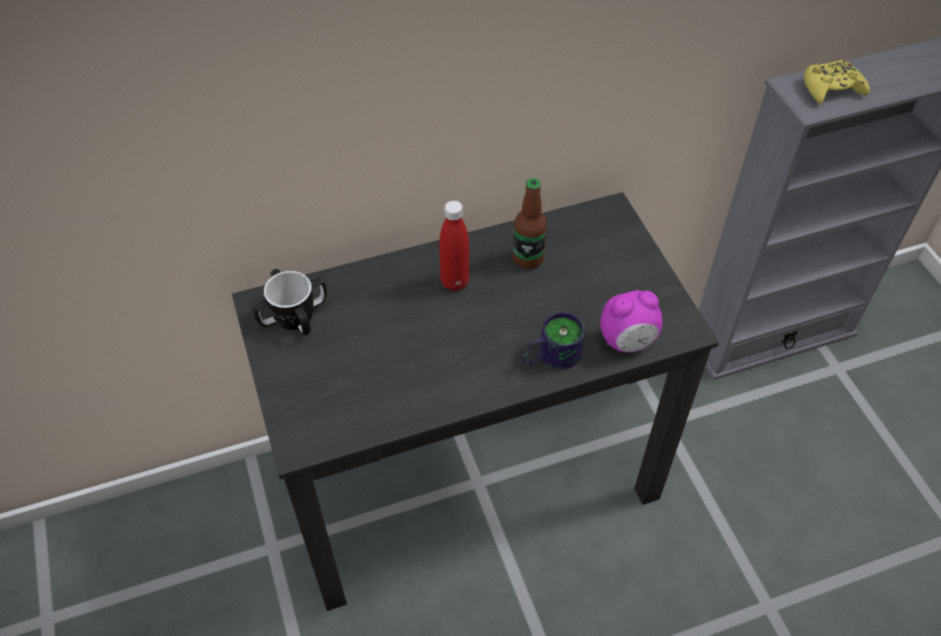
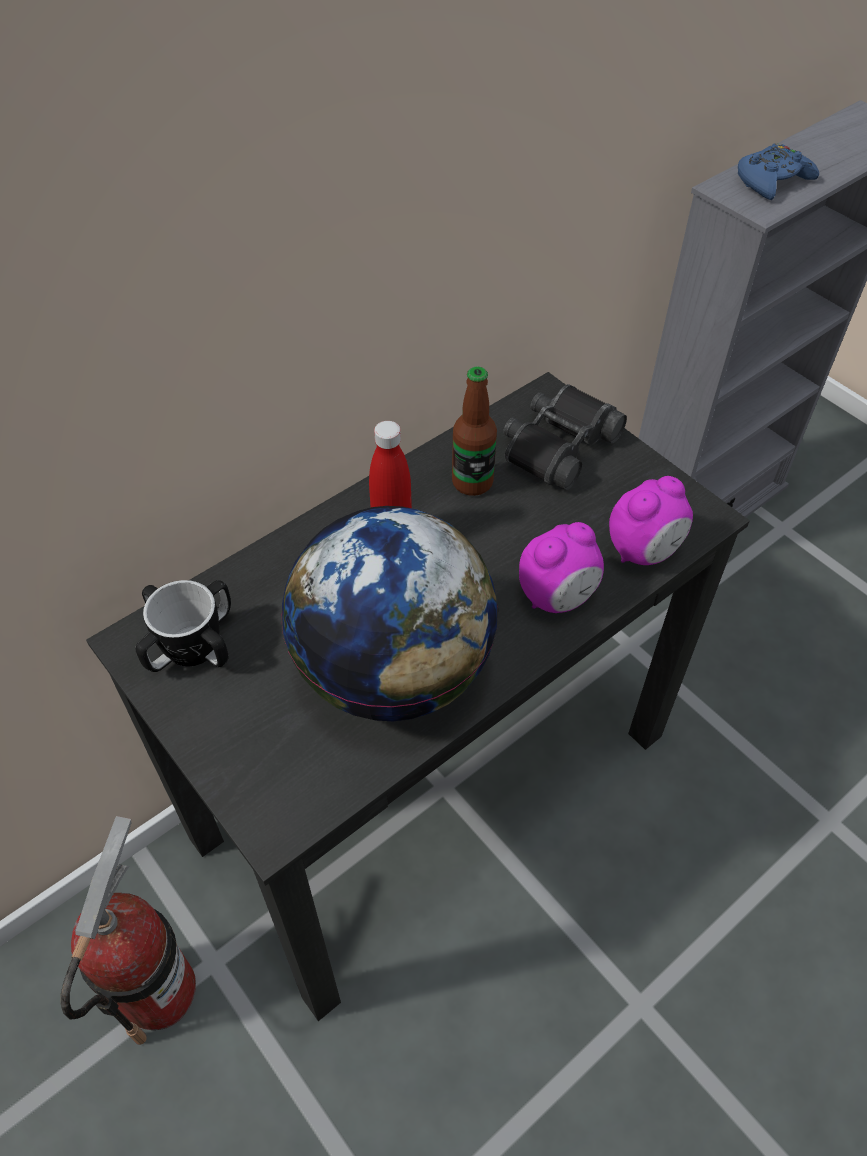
camera: 20 degrees left, 0 degrees up
(230, 553) = (158, 991): none -> fire extinguisher
(415, 372) = (393, 672): none -> globe
(549, 355) = (557, 597): mug -> alarm clock
(602, 248) = (557, 445): none -> black binoculars
(831, 88) = (772, 181): yellow game controller -> blue game controller

